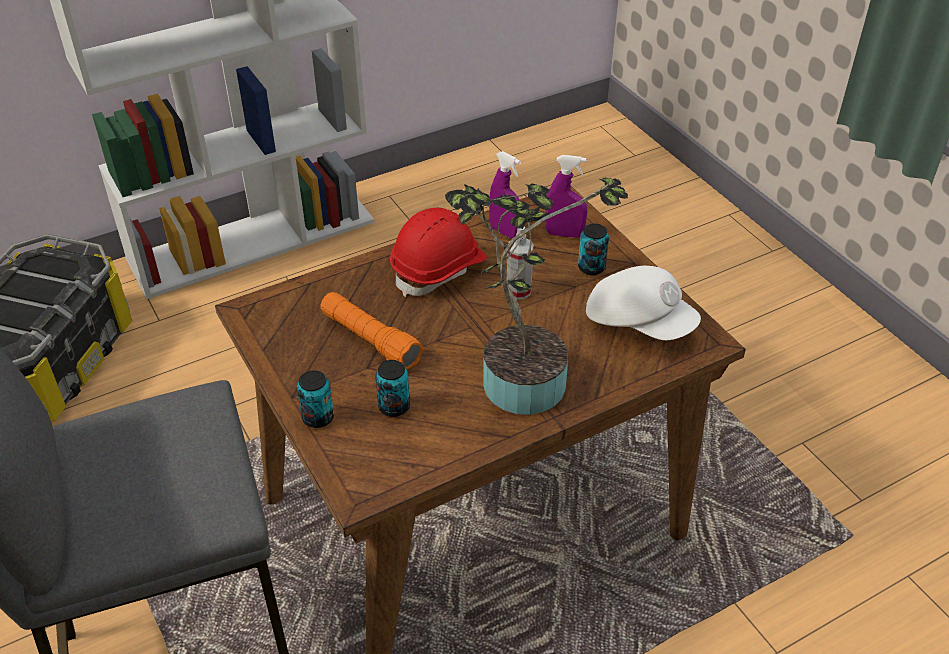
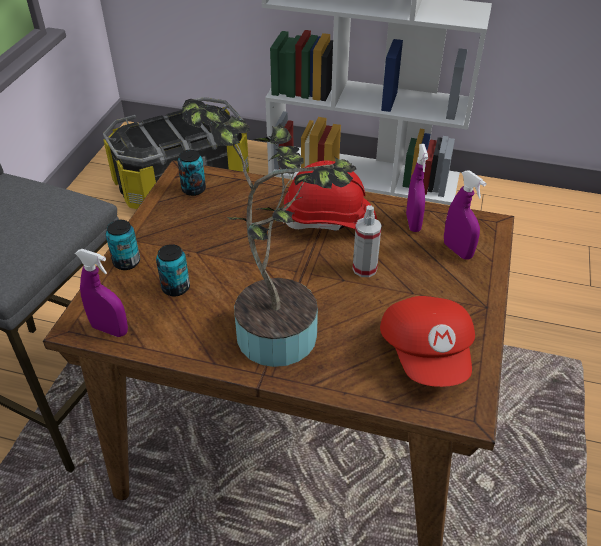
camera: 45 degrees right, 0 degrees up
(370, 340) = (223, 236): orange flashlight -> none
(389, 476) = (110, 329): none -> purple spray bottle
(591, 267) = (445, 288): can -> can (193, 189)
(639, 322) = (427, 354): white cap -> red cap

